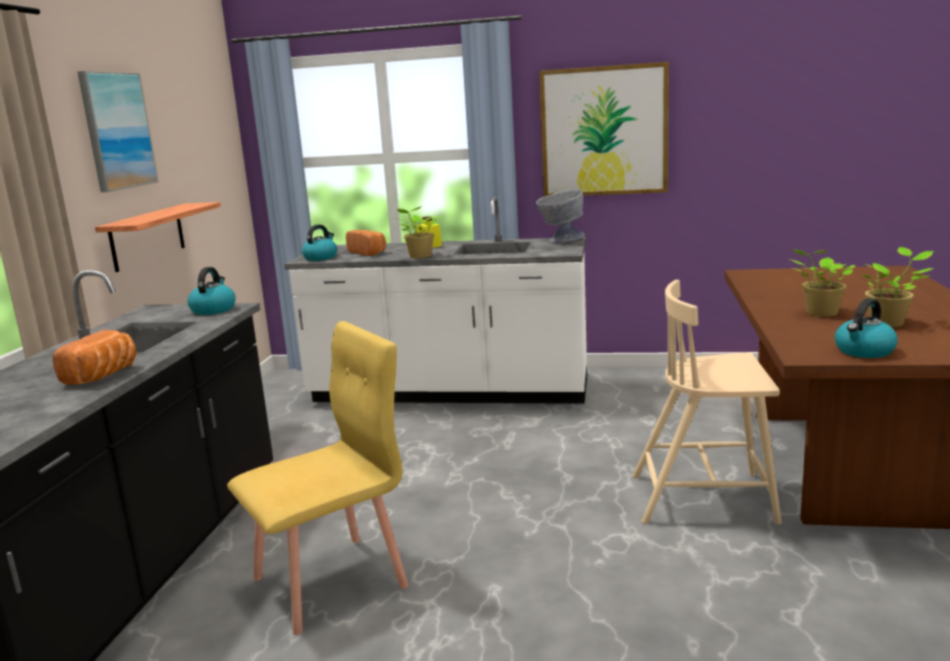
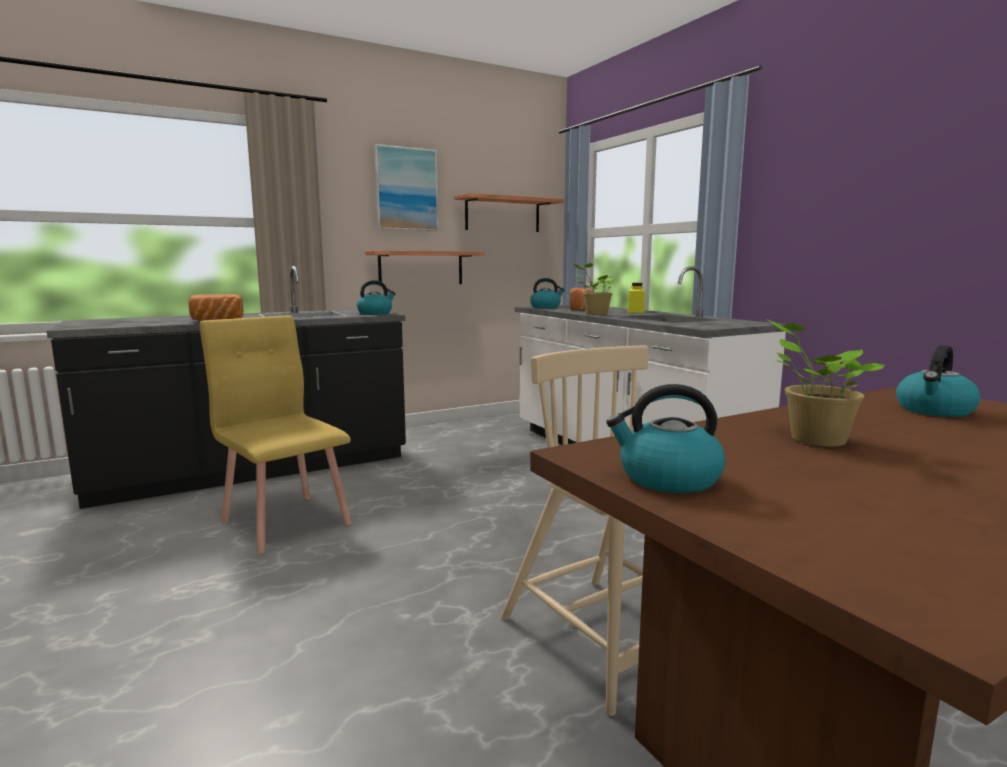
camera: 50 degrees right, 5 degrees down
(200, 149) = (502, 214): none -> shelf
(331, 582) = (286, 522): yellow chair -> yellow chair turned 150 degrees counterclockwise
(560, 241) = (745, 322): grey bowl -> none
(604, 131) = (845, 197): picture -> none
(788, 282) = (934, 410): none -> kettle
(889, 323) = (867, 477): potted plant -> none

